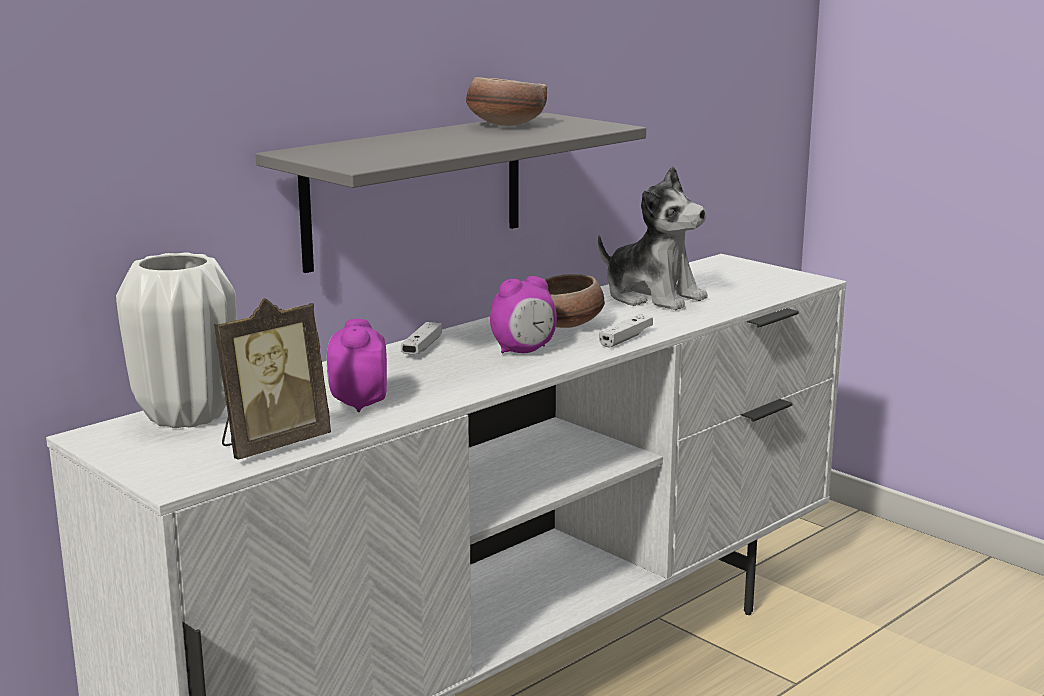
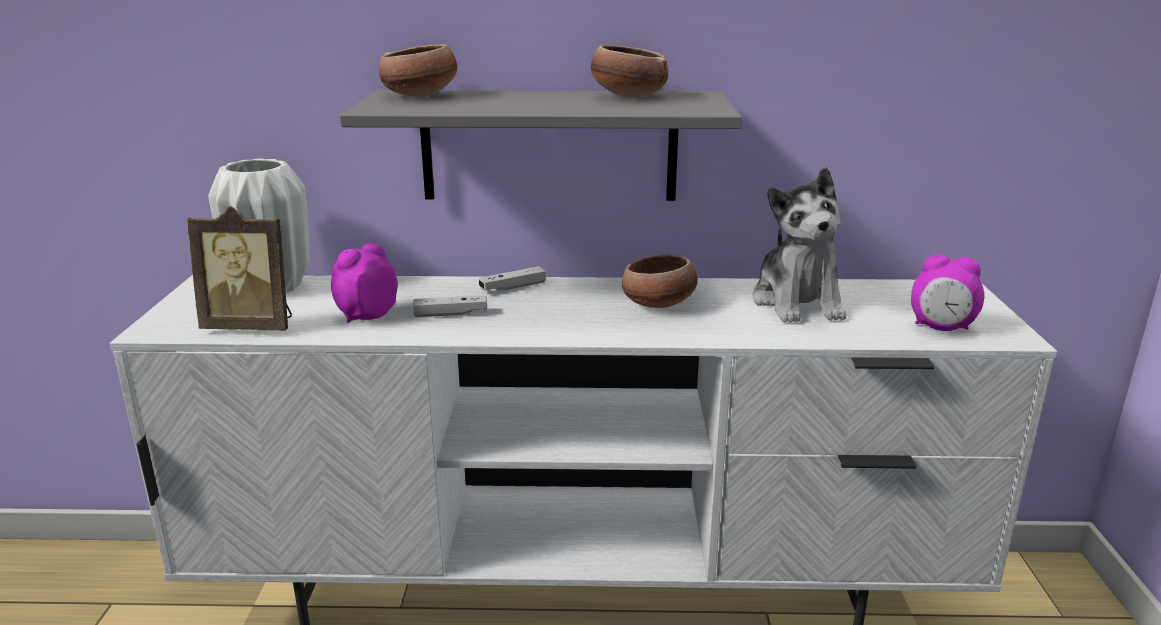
camera: 45 degrees right, 5 degrees up
(334, 150) = (421, 95): none -> bowl
(524, 351) = (570, 315): alarm clock -> alarm clock (941, 328)
(626, 338) = (674, 333): white game controller -> white game controller (450, 314)

